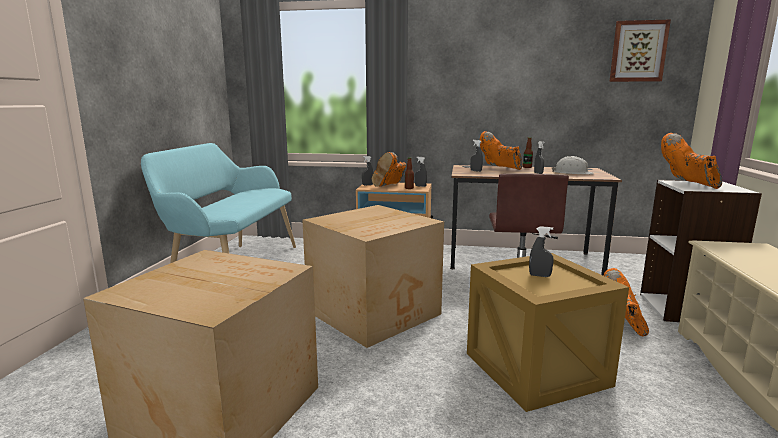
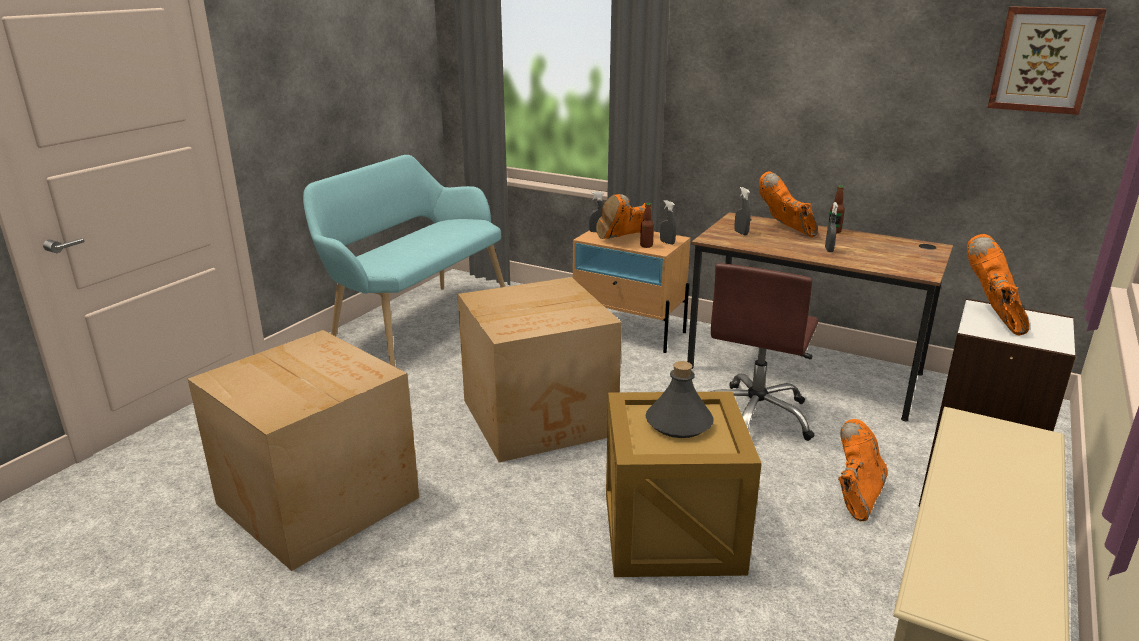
camera: 20 degrees right, 10 degrees up
(539, 275) = (679, 424): grey spray bottle -> grey bottle
(572, 173) = (884, 256): white hard hat -> none

